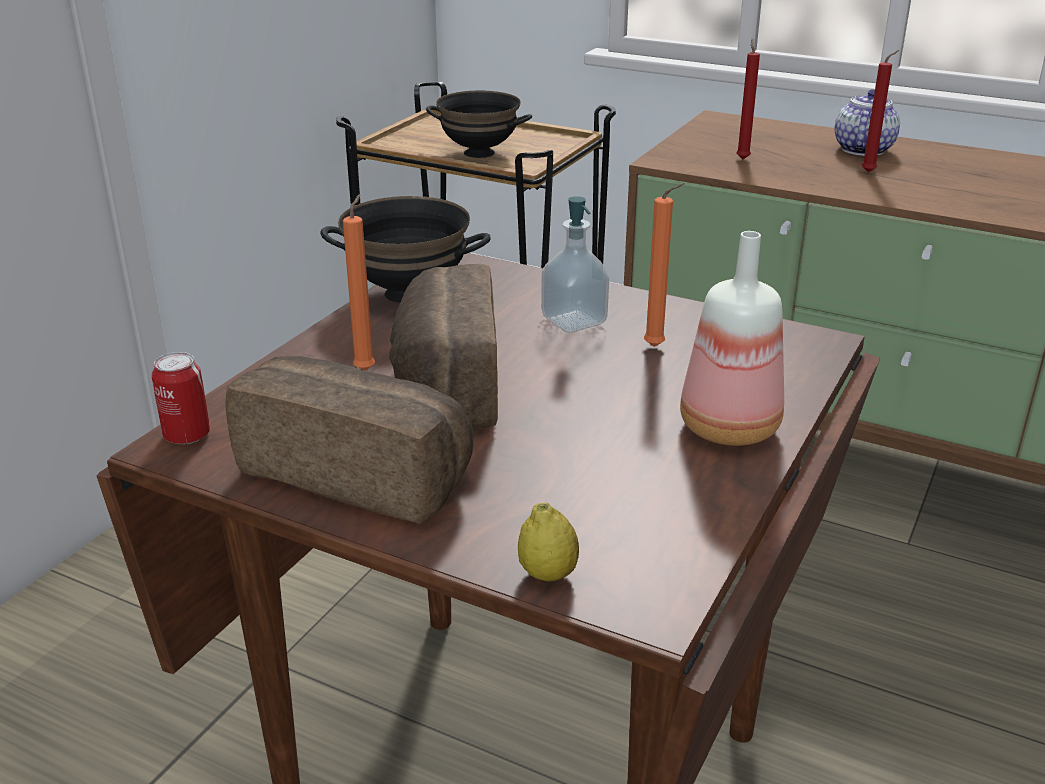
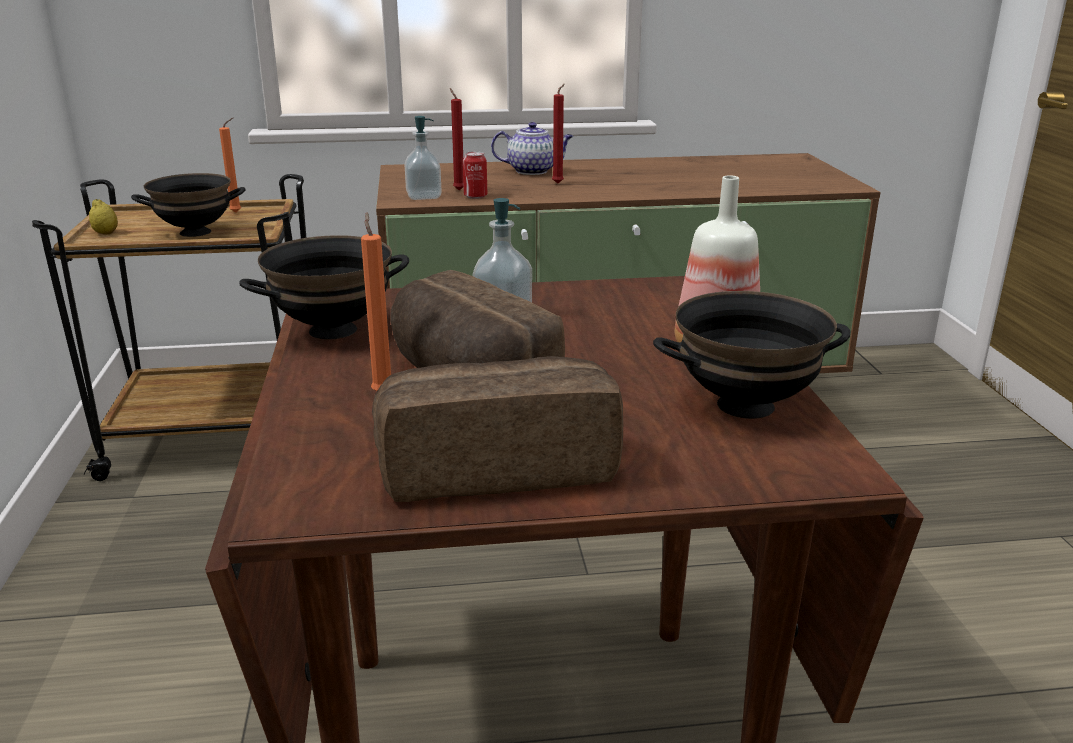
camera: 35 degrees left, 5 degrees down
(187, 435) = (287, 495): can -> can (475, 196)
(548, 574) = (748, 479): lemon -> lemon (106, 233)
(657, 347) = (590, 315): orange candle -> orange candle (238, 212)
(662, 501) = (745, 406): none -> black bowl
(694, 160) = (423, 196): none -> soap dispenser
(862, 149) = (533, 171): teapot -> teapot turned 105 degrees clockwise

